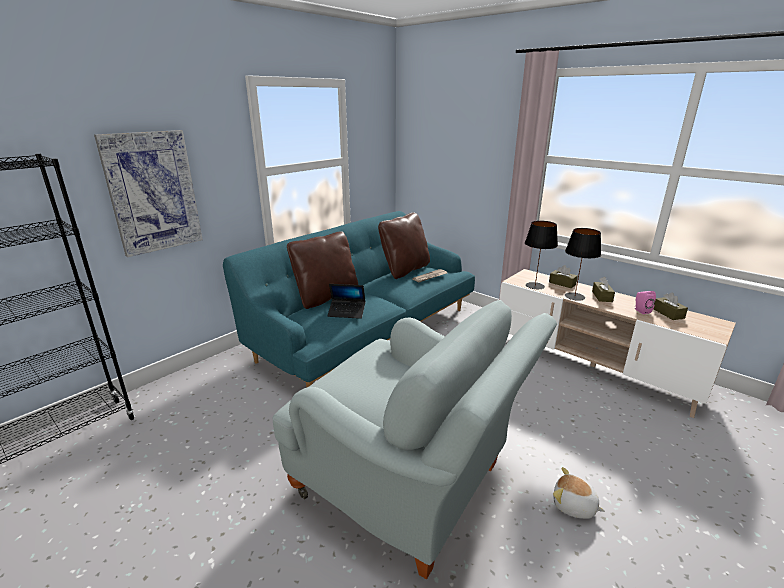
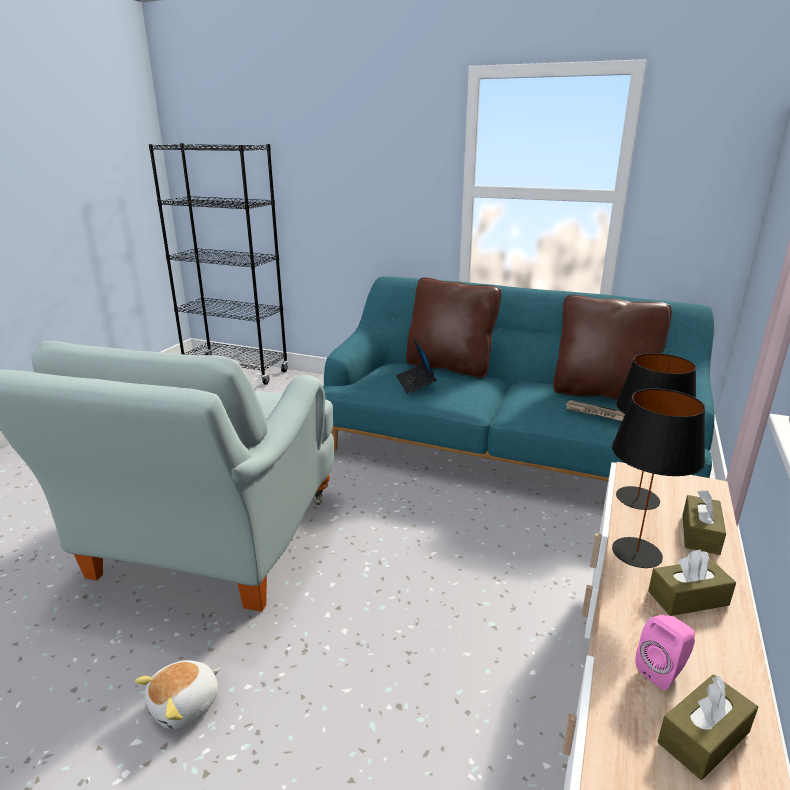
camera: 70 degrees right, 0 degrees up
(153, 192) = (346, 192): picture -> none
(574, 506) = (186, 706): plush toy -> plush toy turned 150 degrees counterclockwise

